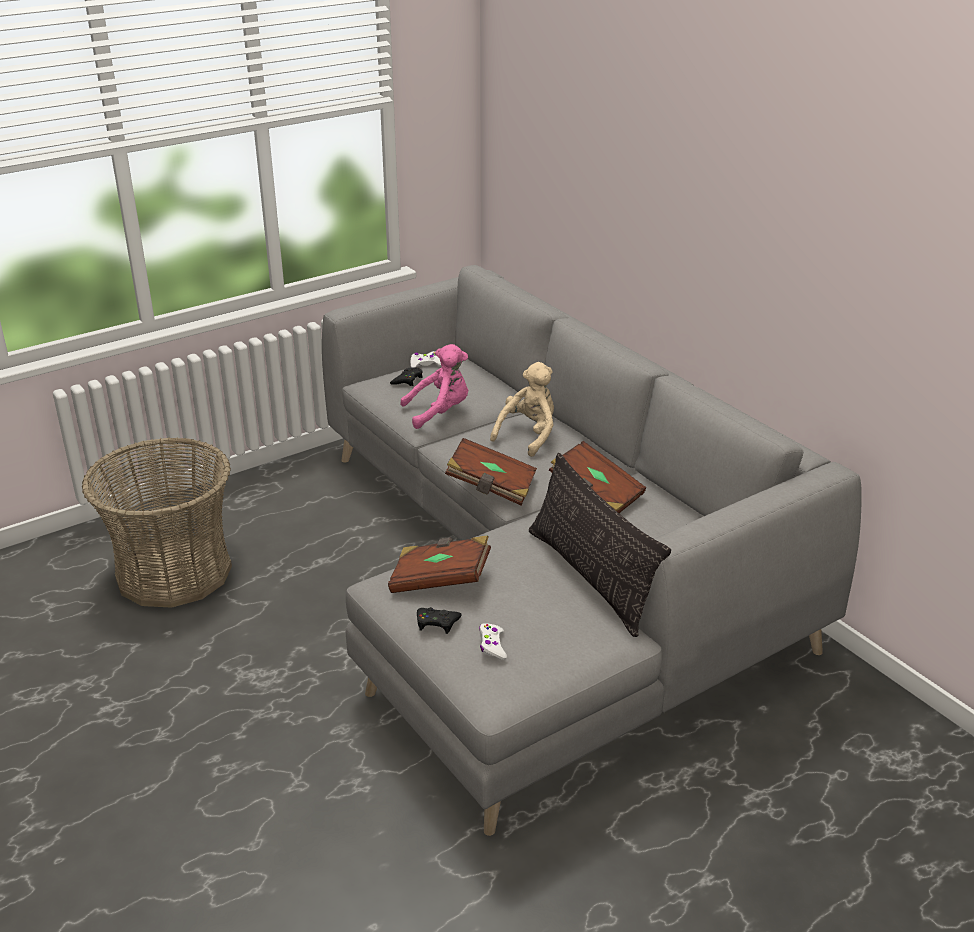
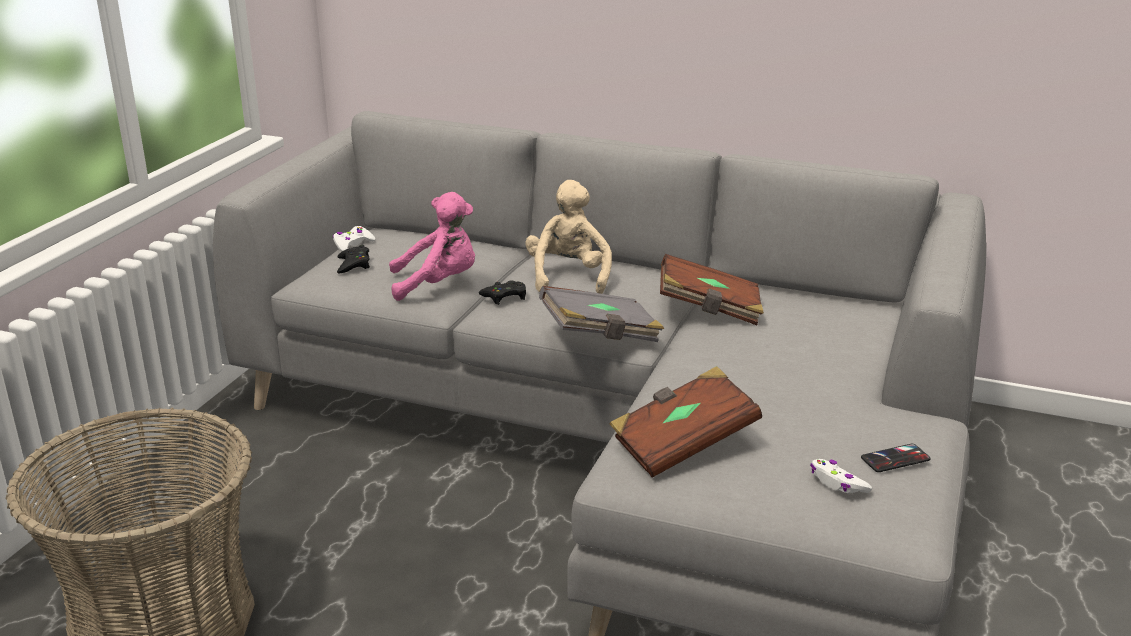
camera: 35 degrees left, 5 degrees down
(437, 623) = (748, 486): black game controller -> black game controller (505, 297)
(440, 412) = (438, 284): pink plush toy -> pink plush toy turned 45 degrees clockwise
(491, 487) = (601, 335): brown book -> grey book
(553, 647) = (895, 459): none -> phone
(590, 577) = (822, 382): pillow -> none

